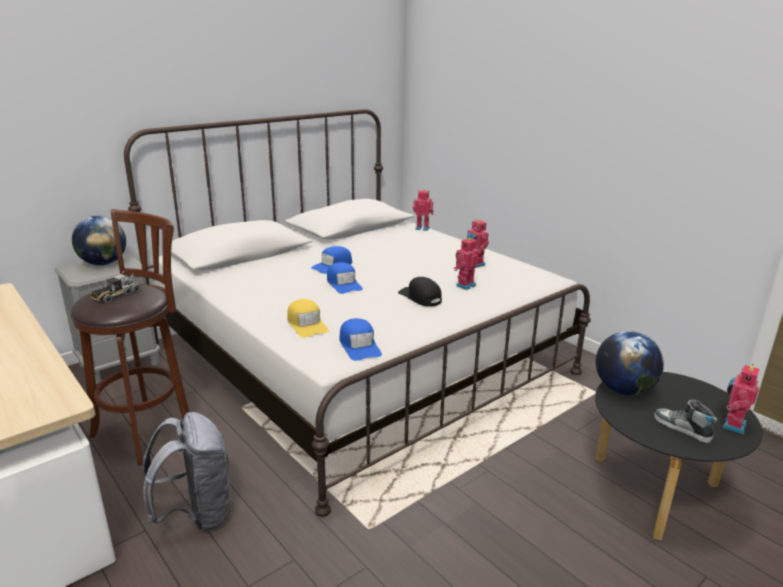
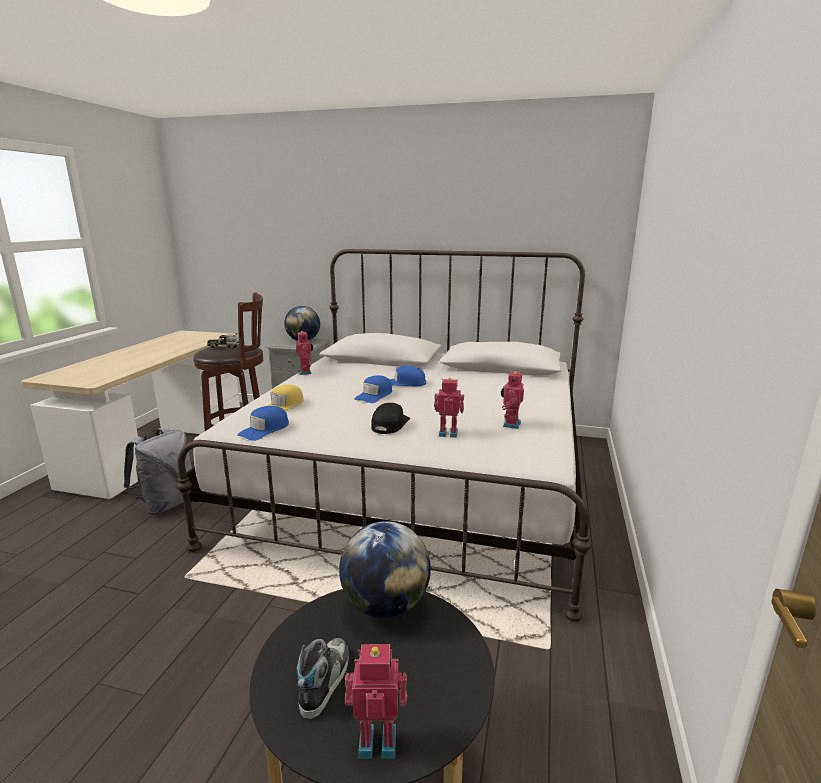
camera: 55 degrees right, 5 degrees down
(422, 228) = (556, 385): toy robot -> toy robot (306, 372)

